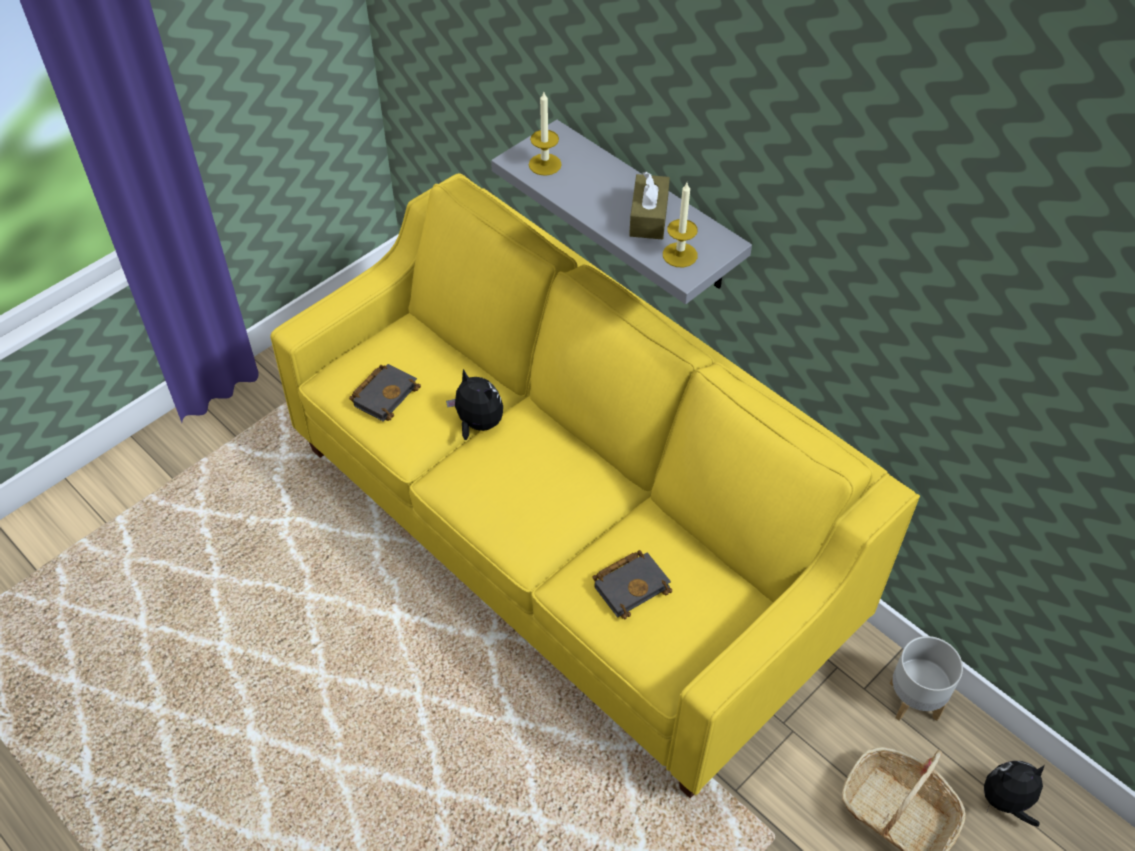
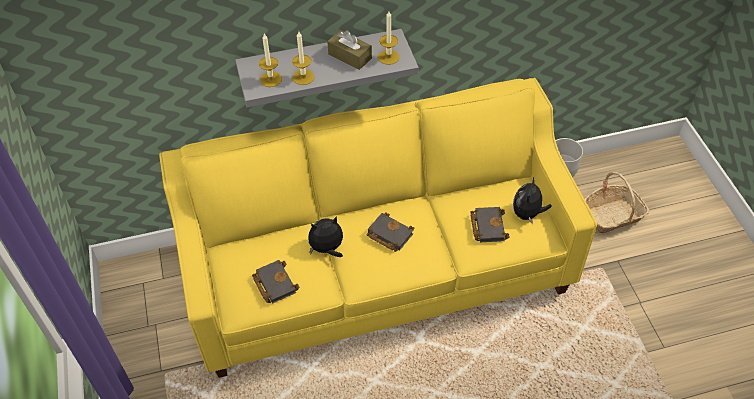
camera: 60 degrees left, 0 degrees up
(537, 475) = (388, 234): none -> black book
(572, 191) = (303, 77): none -> candle
(1006, 802) = (626, 174): plush toy -> plush toy (527, 214)

